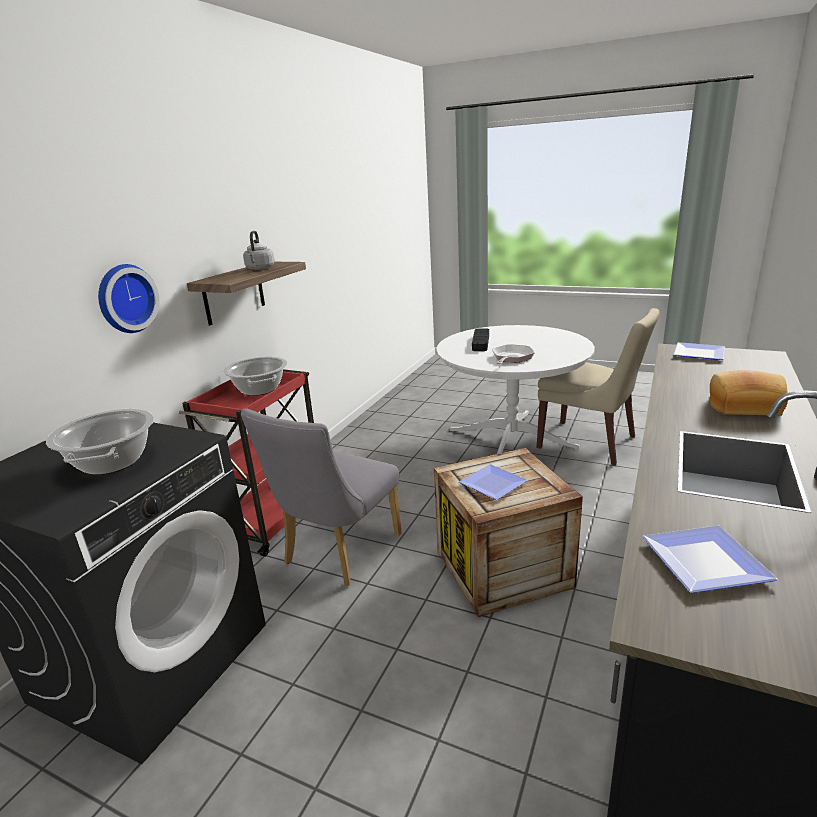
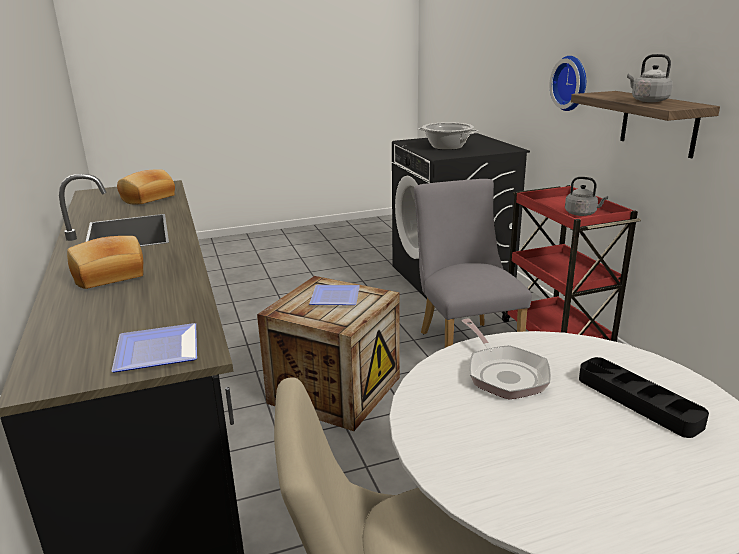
camera: 135 degrees right, 0 degrees up
(259, 389) = (582, 214): cooking pot -> grey kettle
(705, 559) = (148, 198): plate -> bread

